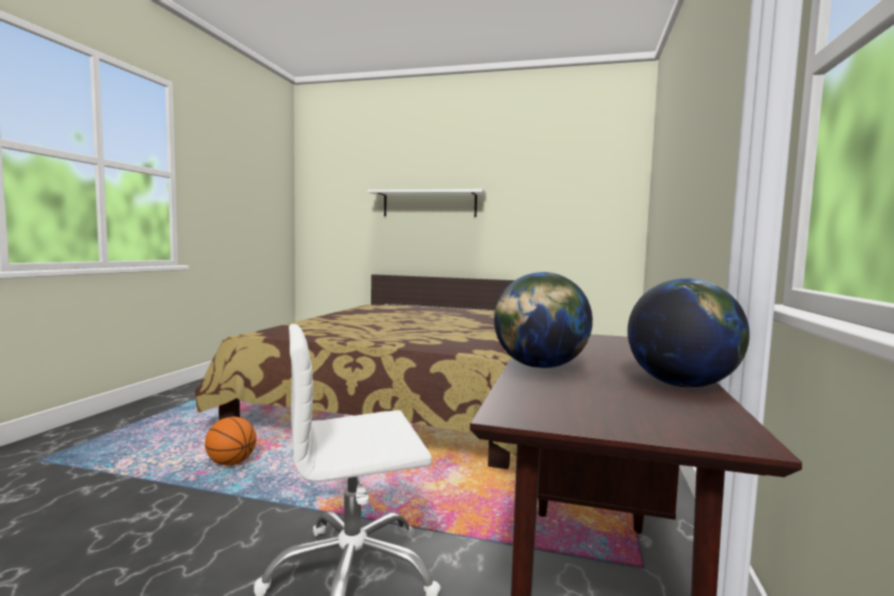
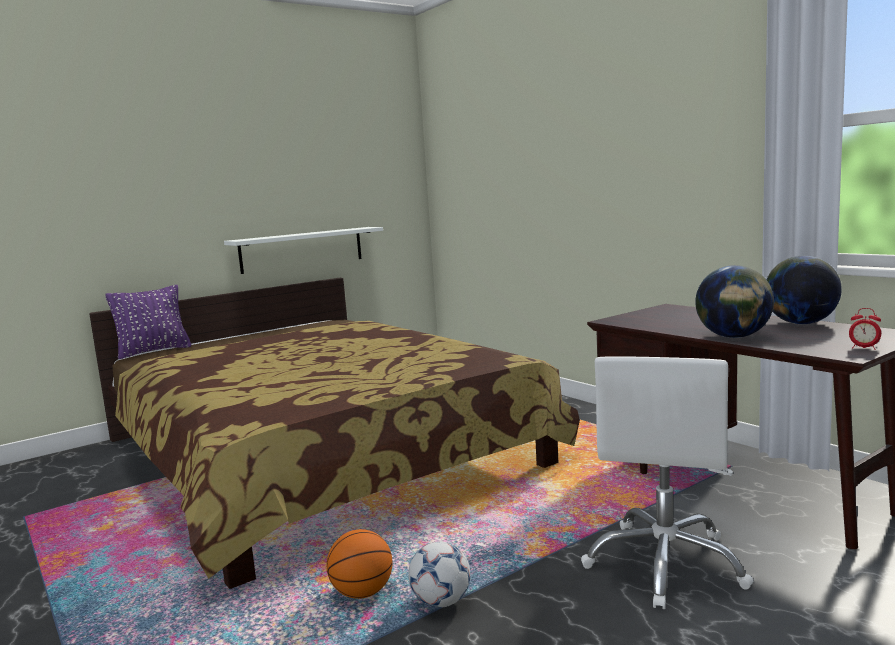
camera: 50 degrees left, 5 degrees up
(230, 491) = (441, 602): none -> football
(393, 304) = (154, 351): none -> purple pillow
(429, 204) = (169, 189): white shelf -> white shelf (302, 249)
(574, 419) = (864, 348): none -> alarm clock

